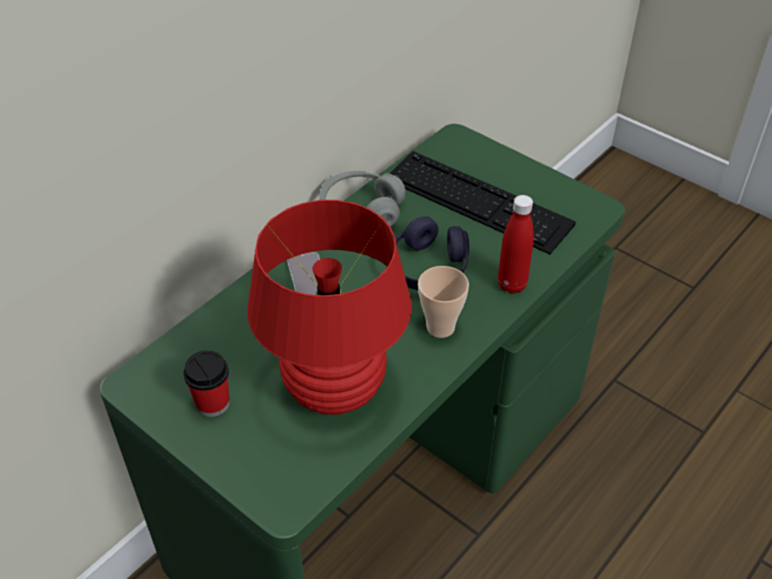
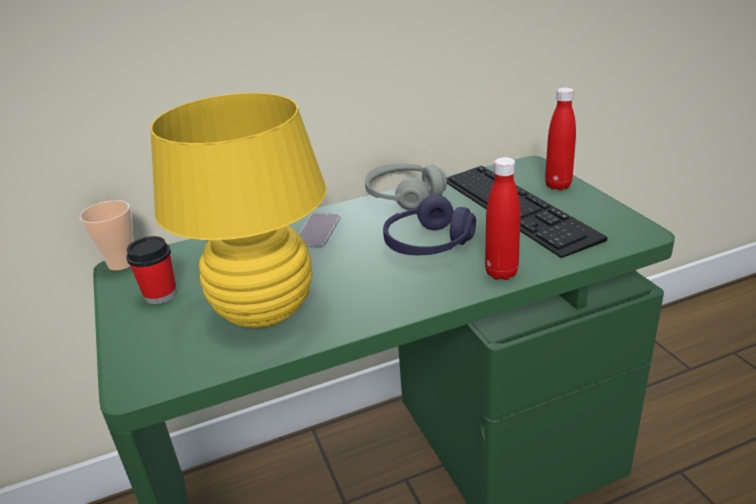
camera: 30 degrees right, 15 degrees down
(335, 389) = (264, 311): red table lamp -> yellow table lamp
(440, 327) = (402, 289): cup -> cup (121, 263)
(497, 162) = (558, 185): none -> red bottle

